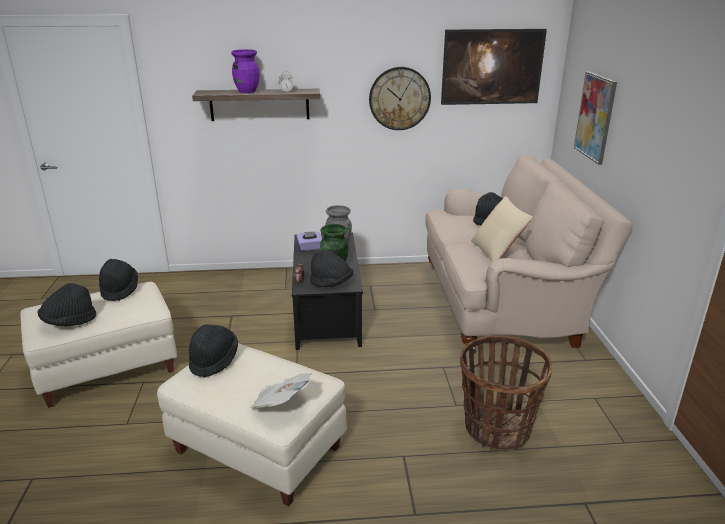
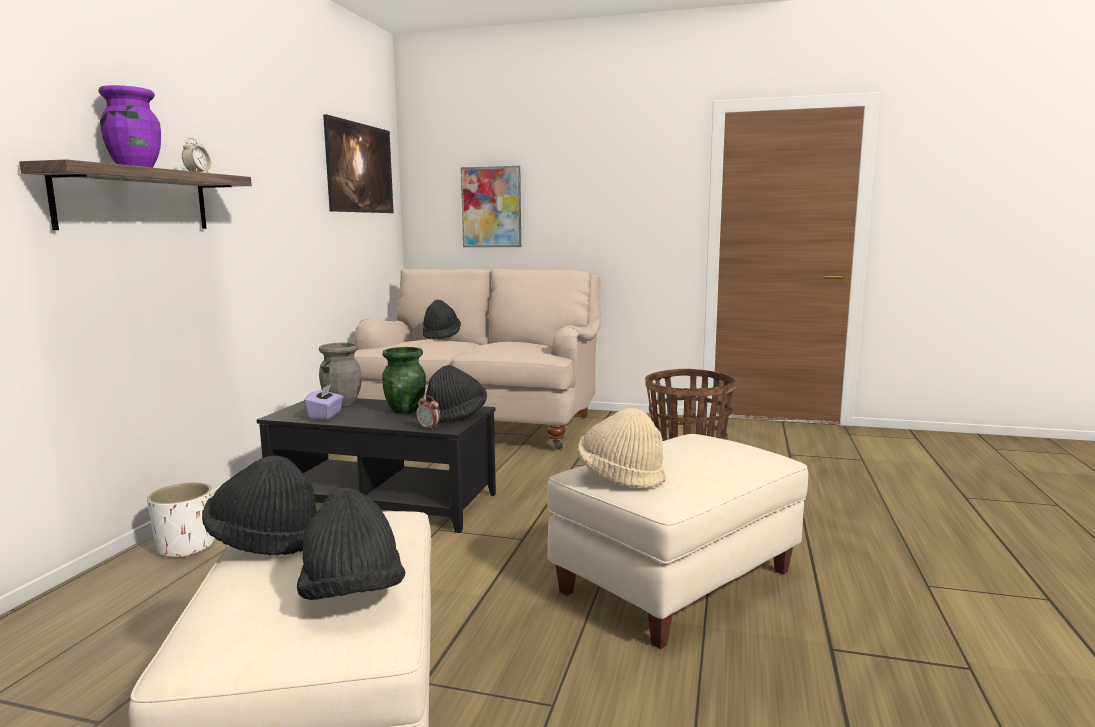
camera: 70 degrees left, 15 degrees down
(214, 361) = (620, 476): black hat -> beige hat
(248, 281) = (186, 548): none -> white planter
(281, 403) = (739, 450): newspaper -> none
(399, 98) = (295, 201): wall clock -> none
(497, 251) = (509, 343): beige pillow -> none

